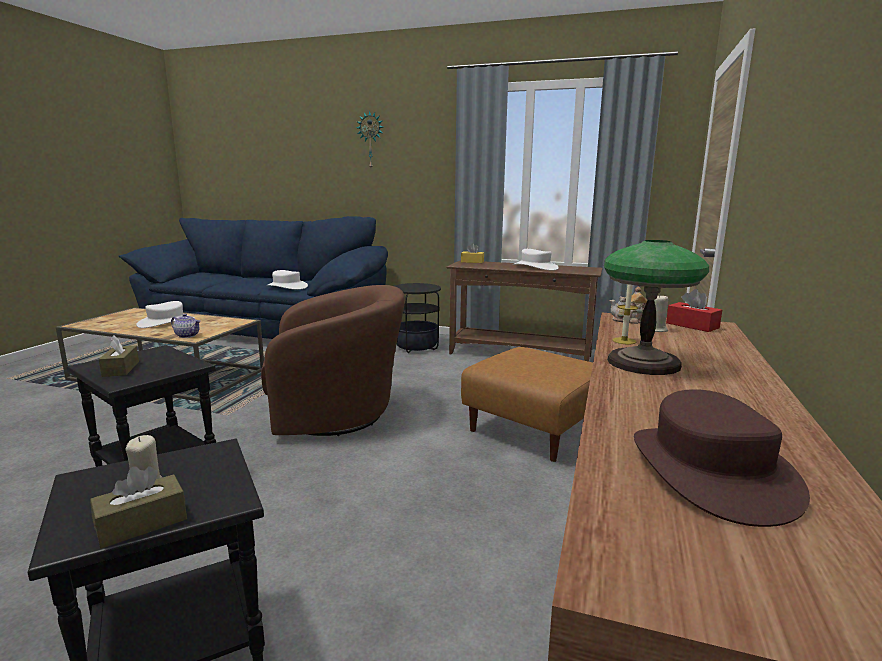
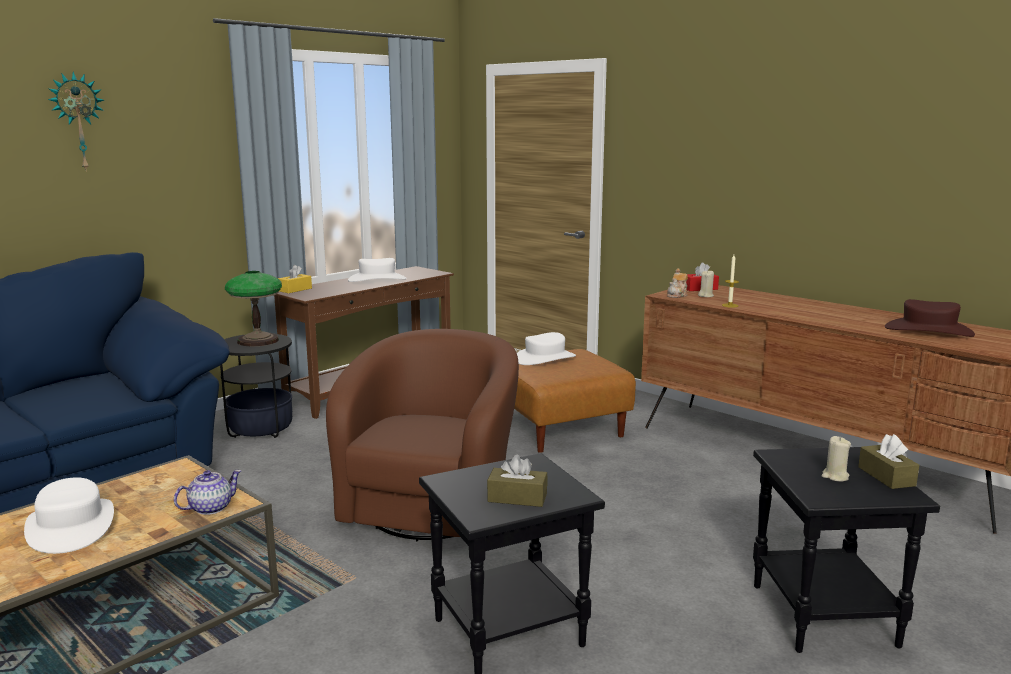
camera: 65 degrees left, 0 degrees up
(287, 287) = (64, 406): white hat -> white hat (545, 358)
(643, 362) = (779, 311): table lamp -> table lamp (258, 340)

